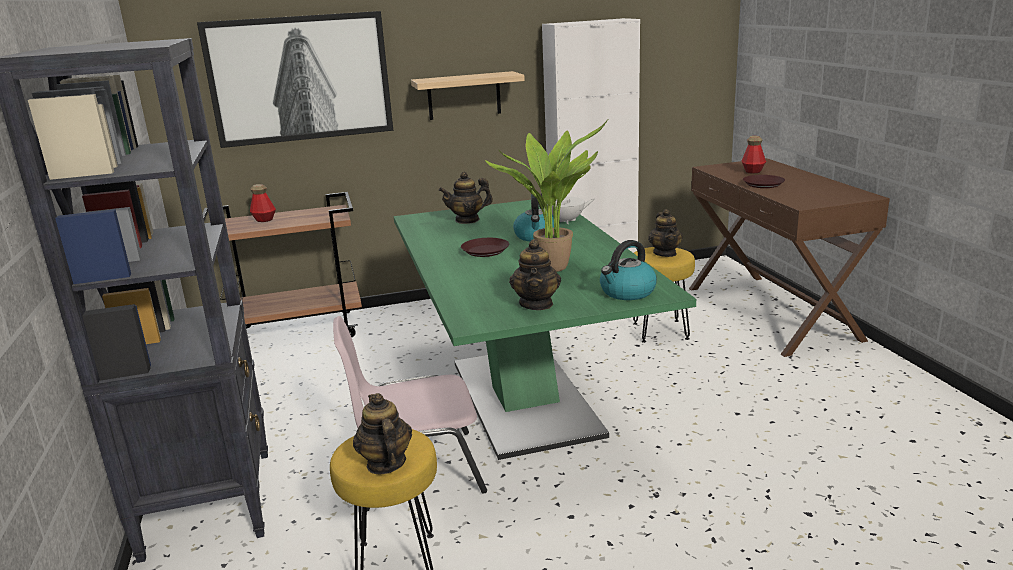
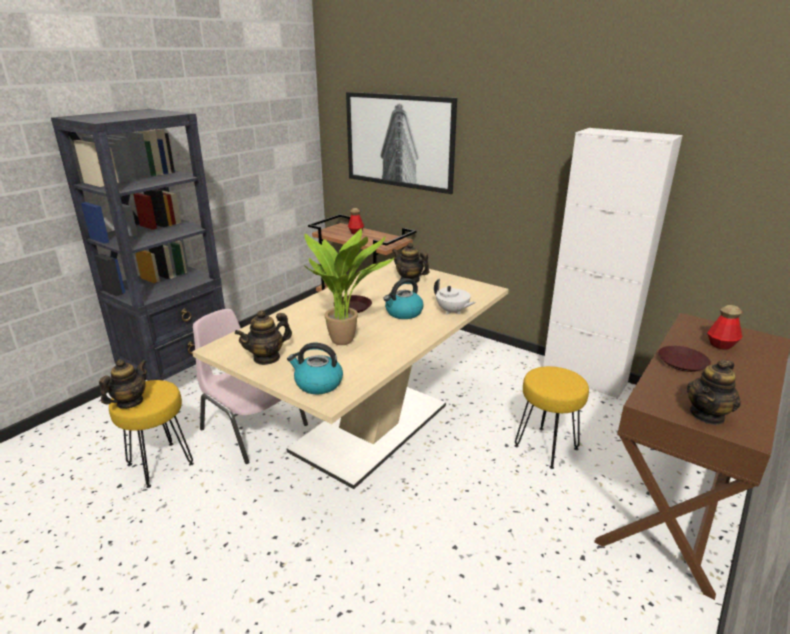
camera: 50 degrees right, 5 degrees up
(464, 96) = (509, 179): shelf -> none
(524, 398) = (371, 427): green dining table -> beige dining table
(665, 253) = (559, 381): teapot -> teapot (707, 415)

